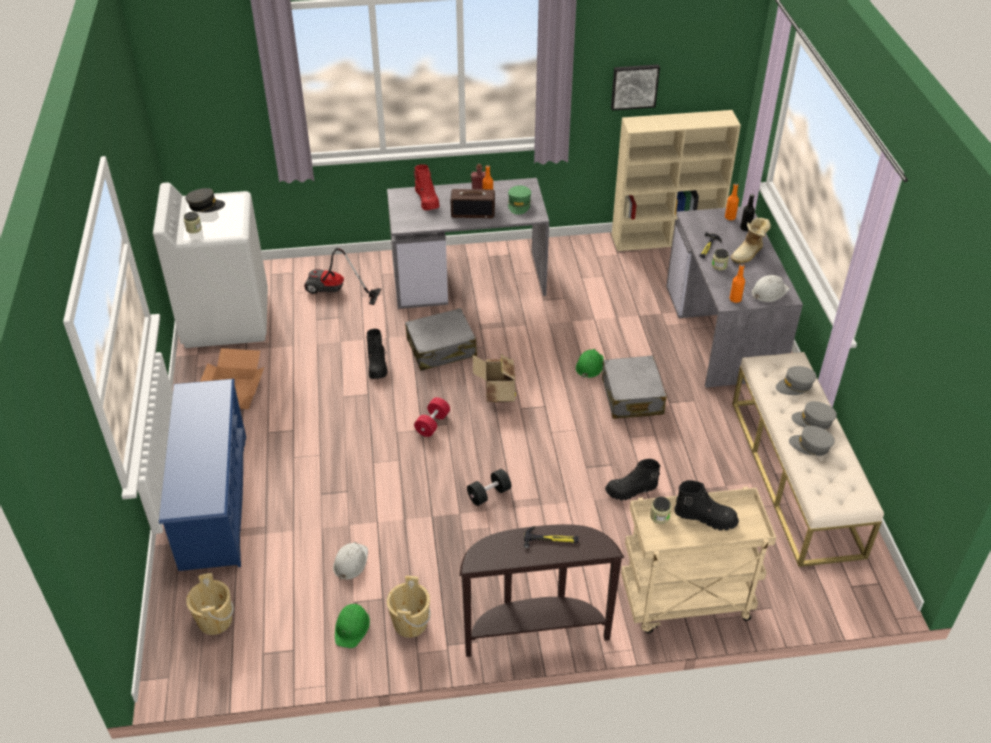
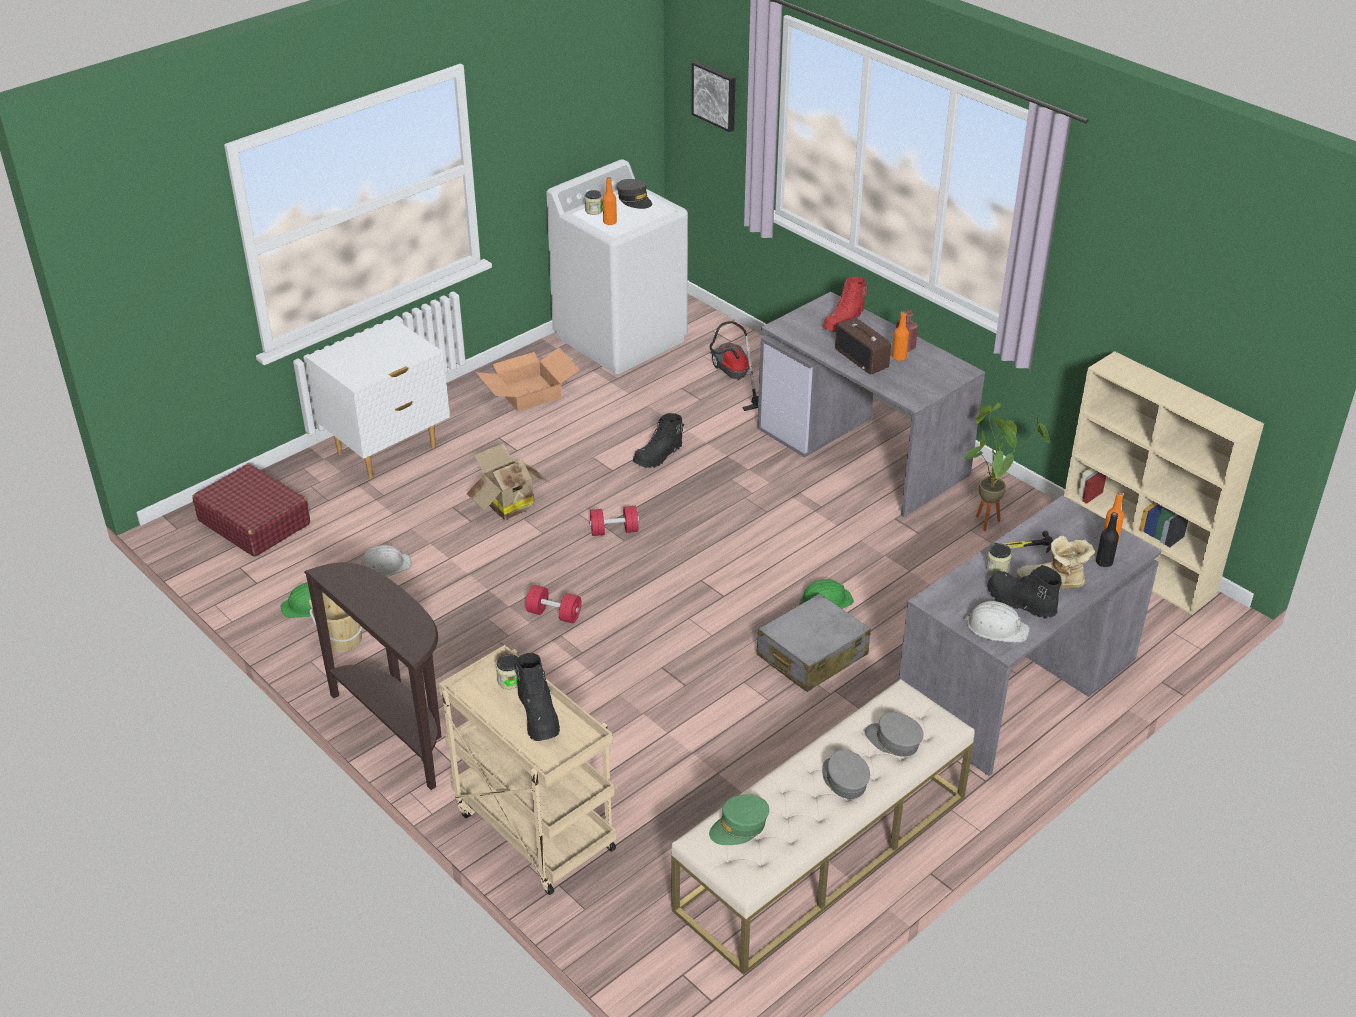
camera: 55 degrees right, 5 degrees down
(213, 500) = (387, 451): blue shoe rack -> white nightstand
(215, 620) = (254, 522): beige bucket -> red suitcase
(441, 348) = (731, 485): grey suitcase -> none
(489, 494) = (554, 614): black dumbbell -> red dumbbell
(497, 393) = (705, 553): cardboard box -> cardboard box (507, 505)
(519, 204) = (918, 381): green cap -> green cap (739, 827)
(551, 539) = (395, 608): hammer -> none
(579, 266) = (989, 519): none -> potted plant
(631, 490) = (660, 717): black boot -> black boot (1020, 603)
(634, 86) = (1140, 315): picture -> picture (715, 95)
(735, 299) = (946, 605): orange bottle -> orange bottle (610, 222)
(810, 446) = (796, 793): grey cap -> none

